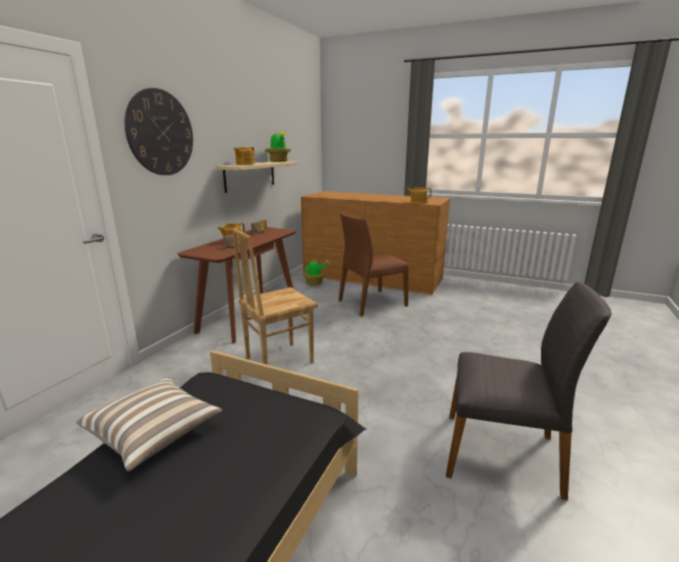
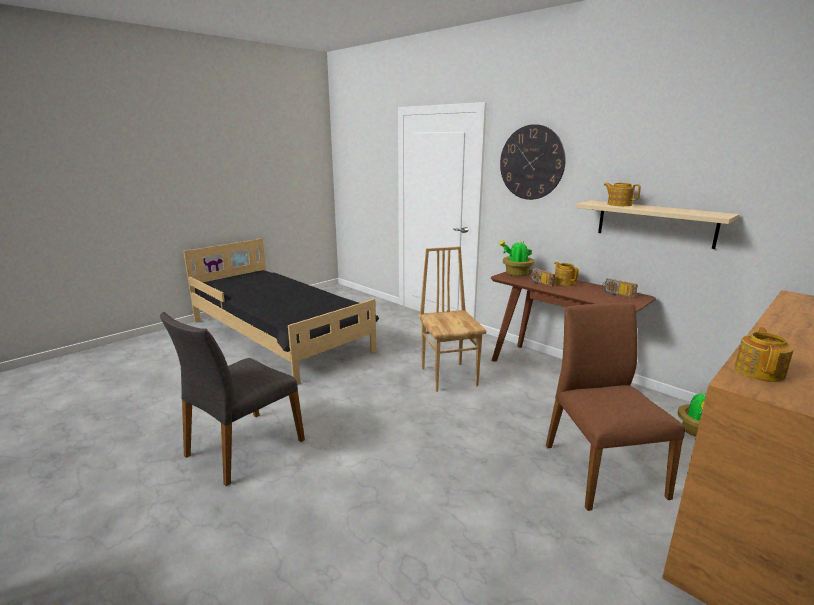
camera: 110 degrees right, 0 degrees up
(154, 433) = (320, 296): pillow -> none
(279, 161) = (704, 213): potted plant -> potted plant (516, 274)

